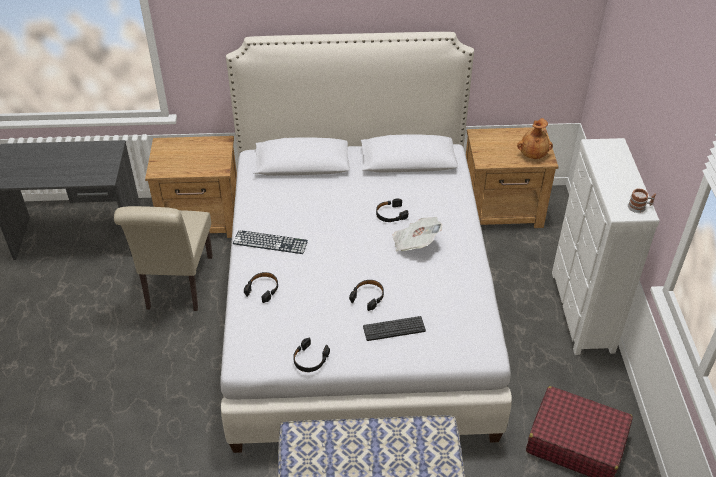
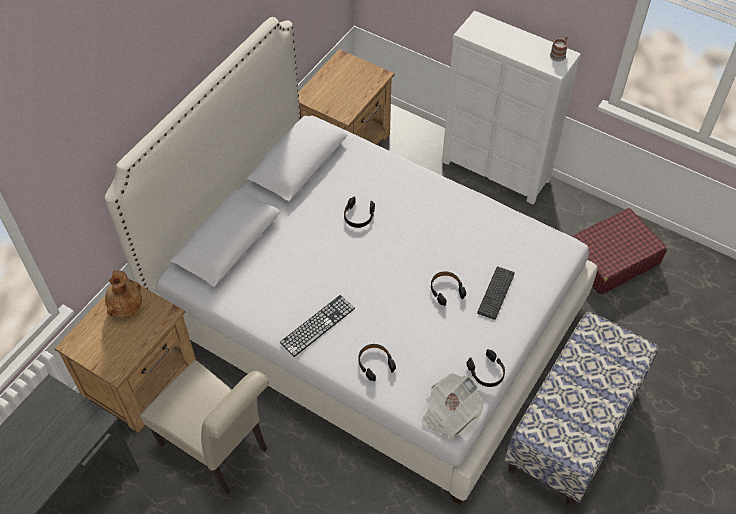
camera: 55 degrees left, 10 degrees up
(415, 243) = (408, 220): newspaper -> newspaper (449, 413)
(533, 155) = (366, 79): brown vase -> brown vase (126, 307)

